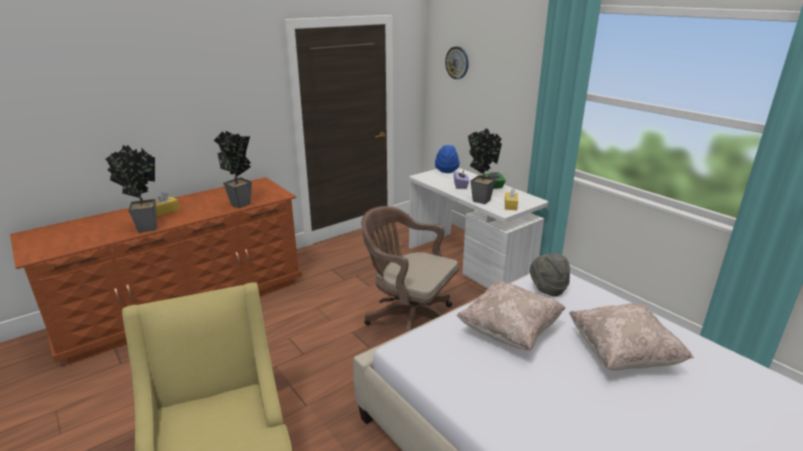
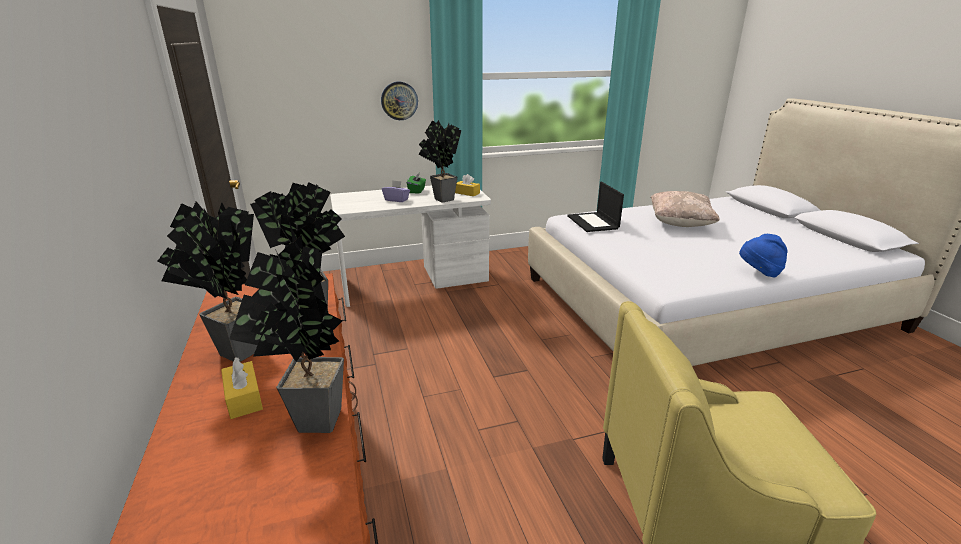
camera: 70 degrees left, 0 degrees up
(201, 199) = (233, 353): none -> potted plant
(409, 321) = (496, 337): brown office chair -> none
(446, 170) = (343, 197): blue hat -> blue hat (759, 273)
(457, 62) = (289, 67): wall clock -> wall clock (399, 101)
(509, 331) = (648, 247): beige pillow -> none
(547, 288) = (593, 222): grey hat -> laptop

